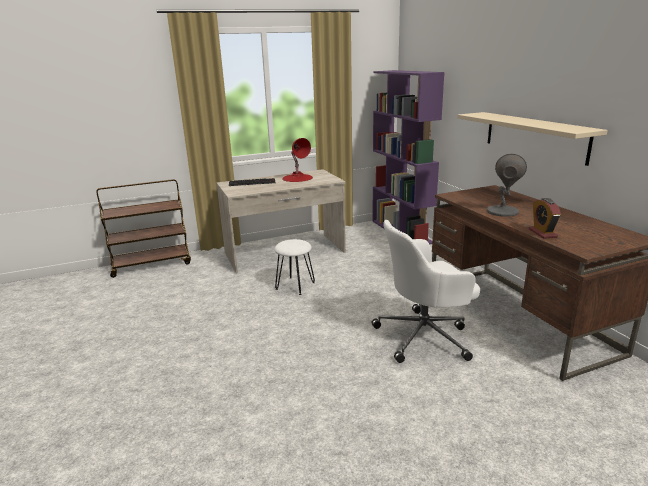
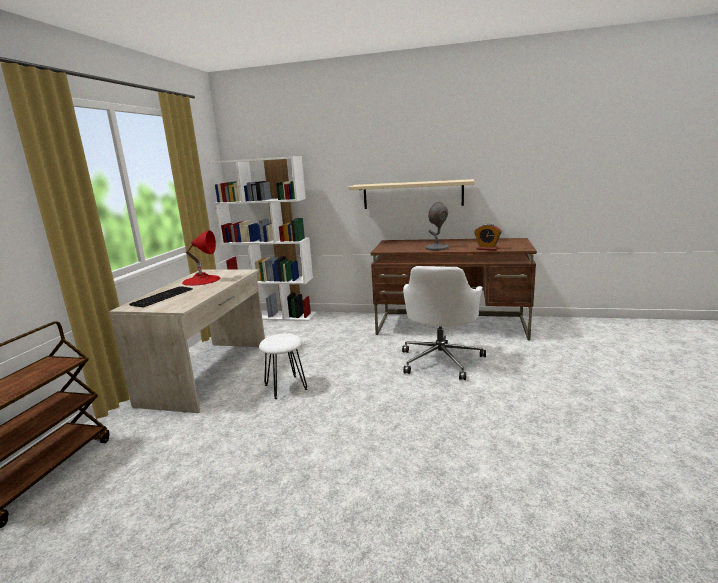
camera: 55 degrees left, 5 degrees down
(401, 231) = (274, 315): purple bookcase -> white bookcase

